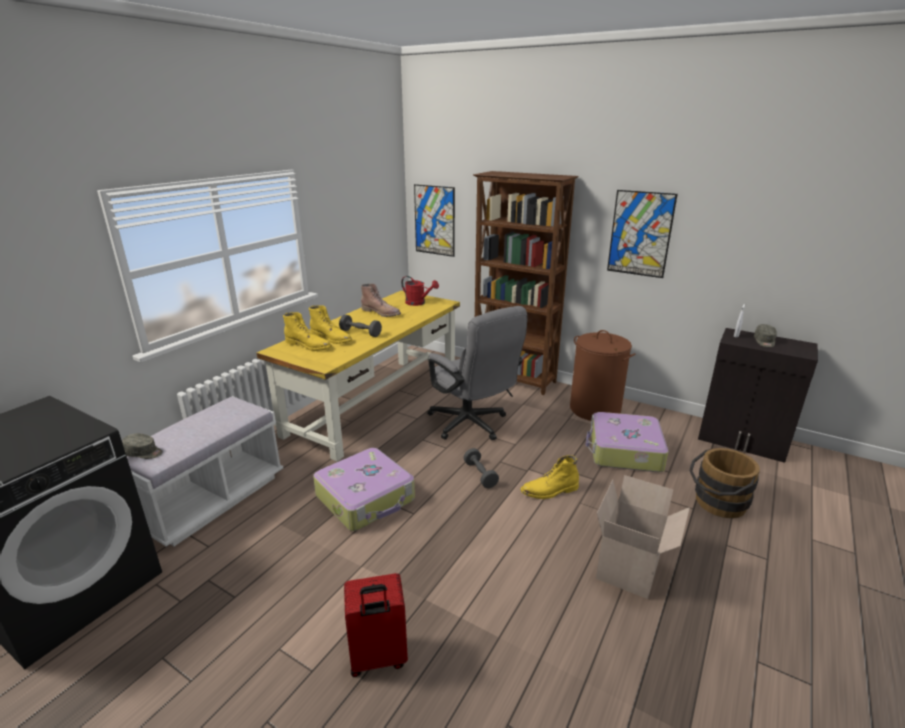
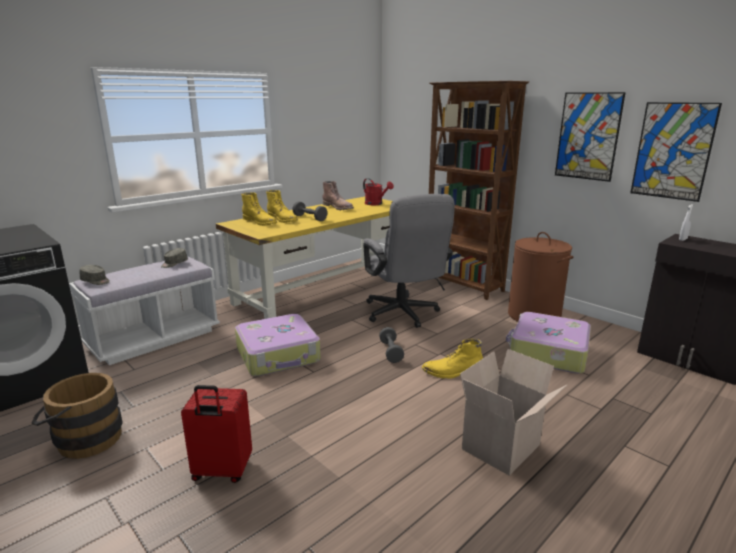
camera: 15 degrees right, 5 degrees down
(434, 220) = (403, 133): picture -> picture (673, 151)
(716, 503) = (631, 408): brown bucket -> brown bucket (84, 440)
(764, 341) = (713, 245): grey cap -> grey cap (174, 263)

